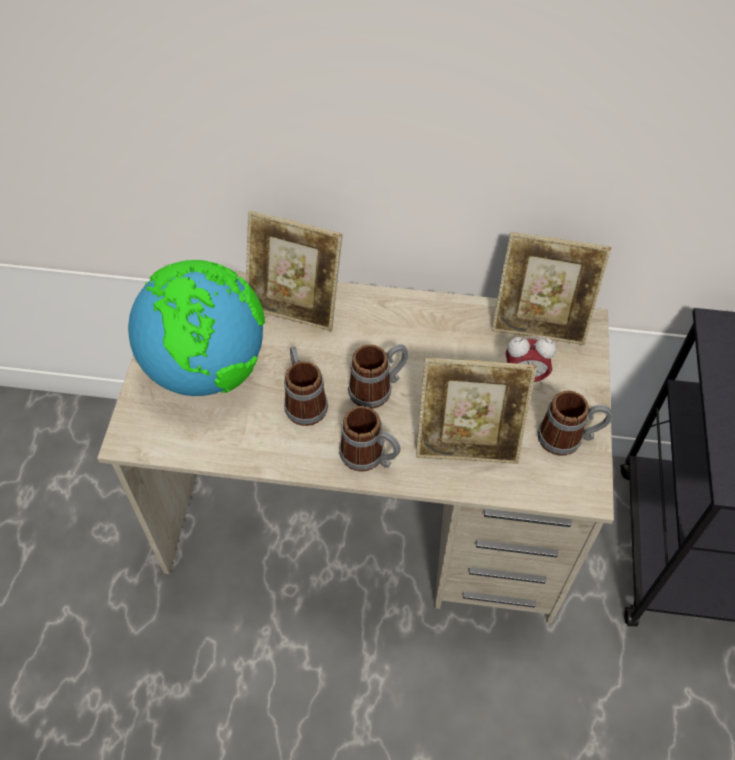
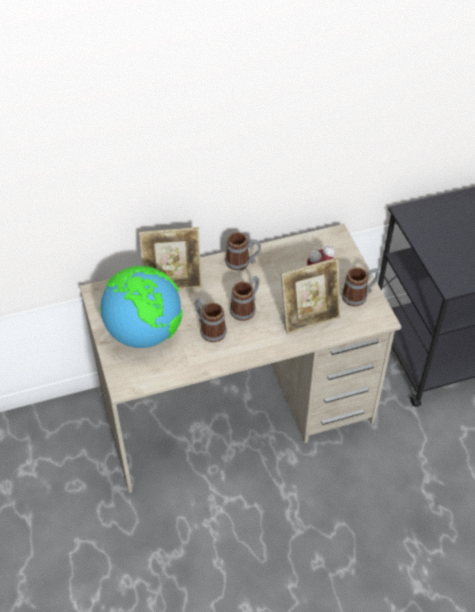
camera: 25 degrees left, 5 degrees down
(369, 457) = (262, 343): mug -> mug (242, 262)
(539, 324) = (313, 243): picture frame -> none

